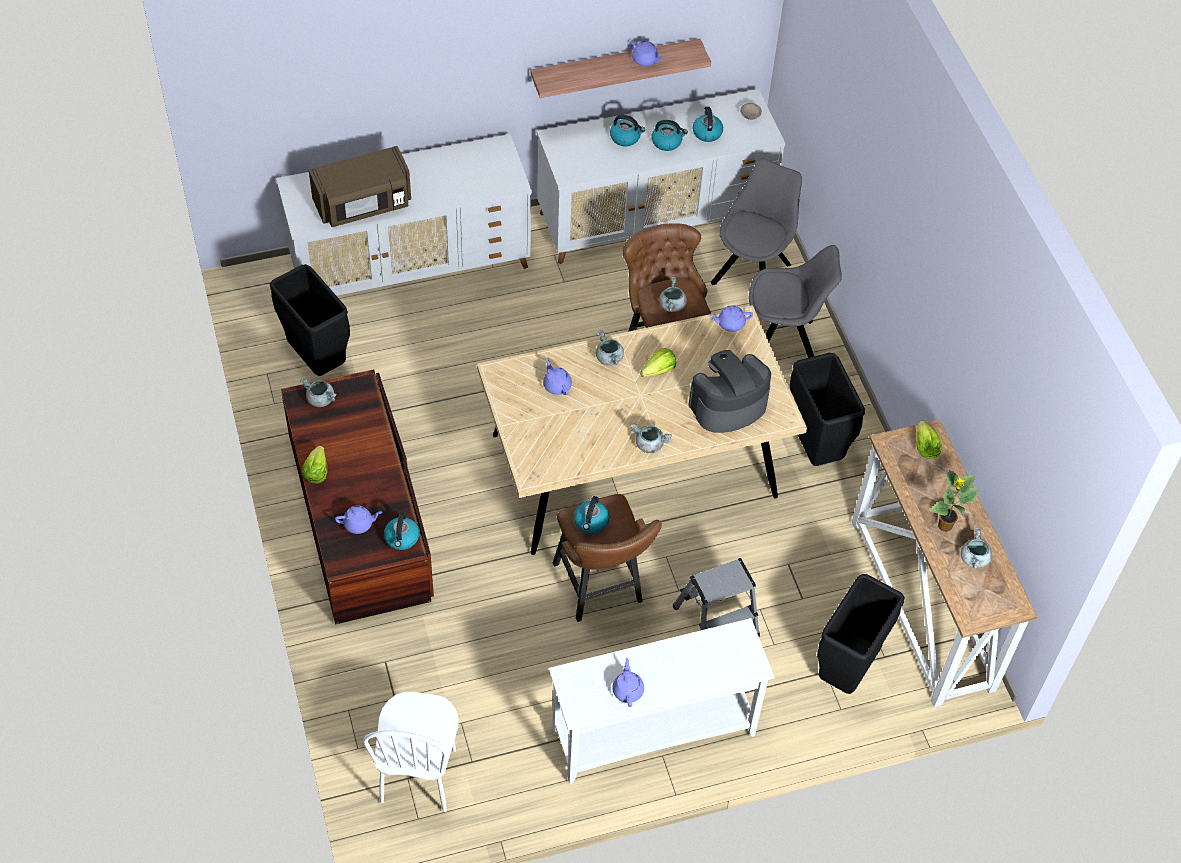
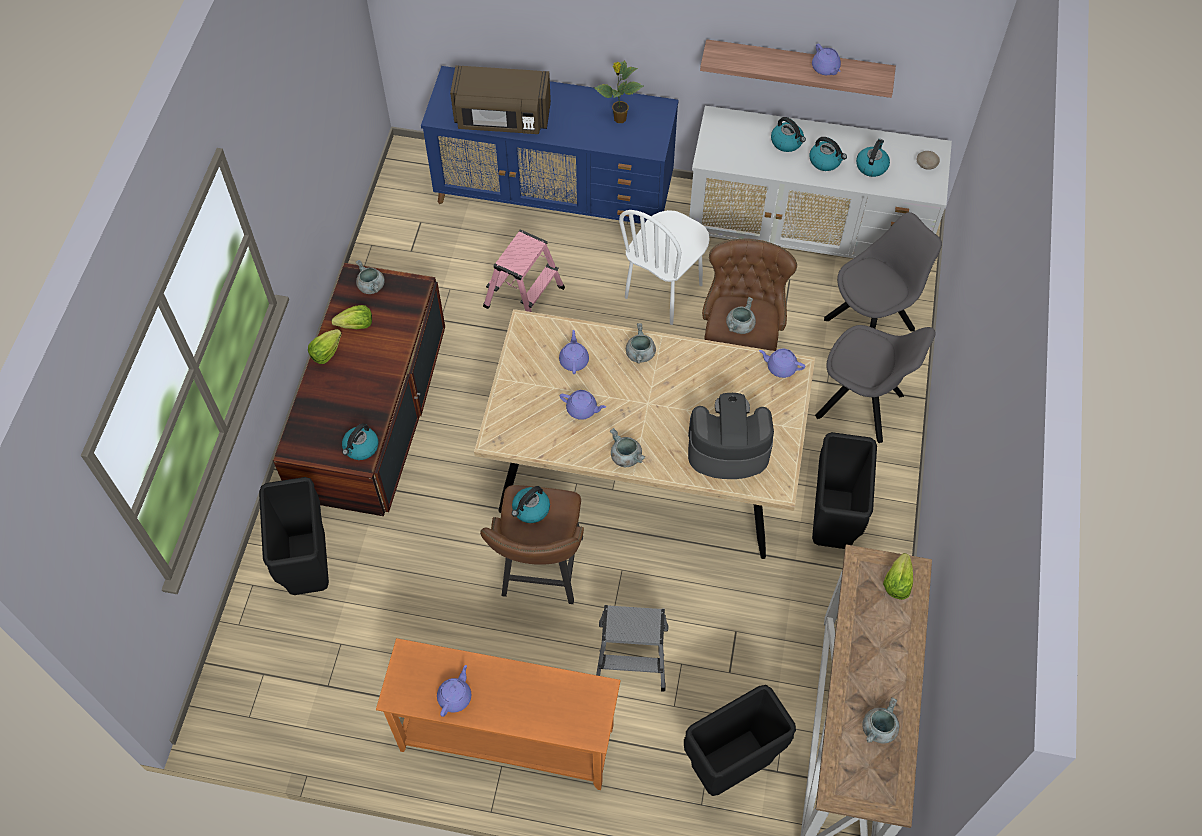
camera: 30 degrees right, 5 degrees up
(318, 360) = (421, 250): black trash can -> black trash can (311, 570)
(359, 524) = (332, 417): purple teapot -> purple teapot (582, 409)
(410, 264) = (554, 192): white dresser -> blue dresser
(419, 776) = (274, 677): white chair -> white chair (664, 291)
(439, 365) = (524, 296): none -> pink step ladder
(652, 732) = (506, 739): white console table -> orange console table
(658, 371) = (680, 387): lettuce -> lettuce (356, 325)
(944, 527) = (867, 679): potted plant -> potted plant (619, 119)

